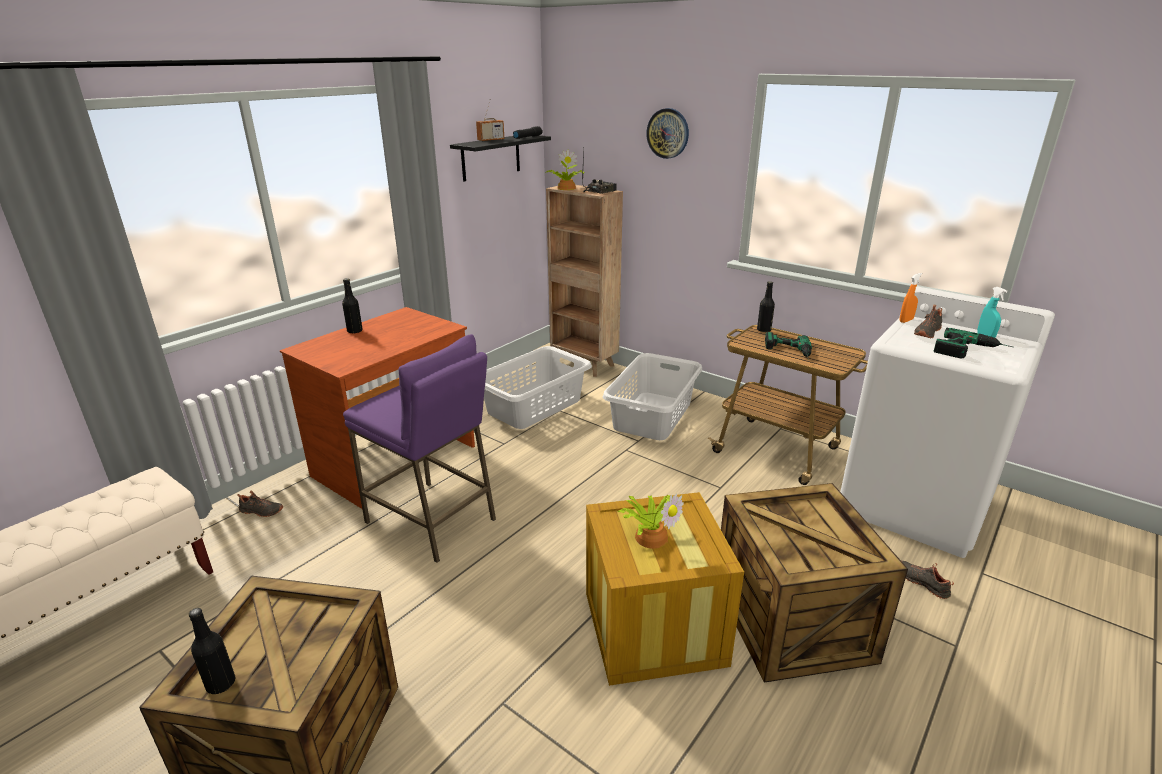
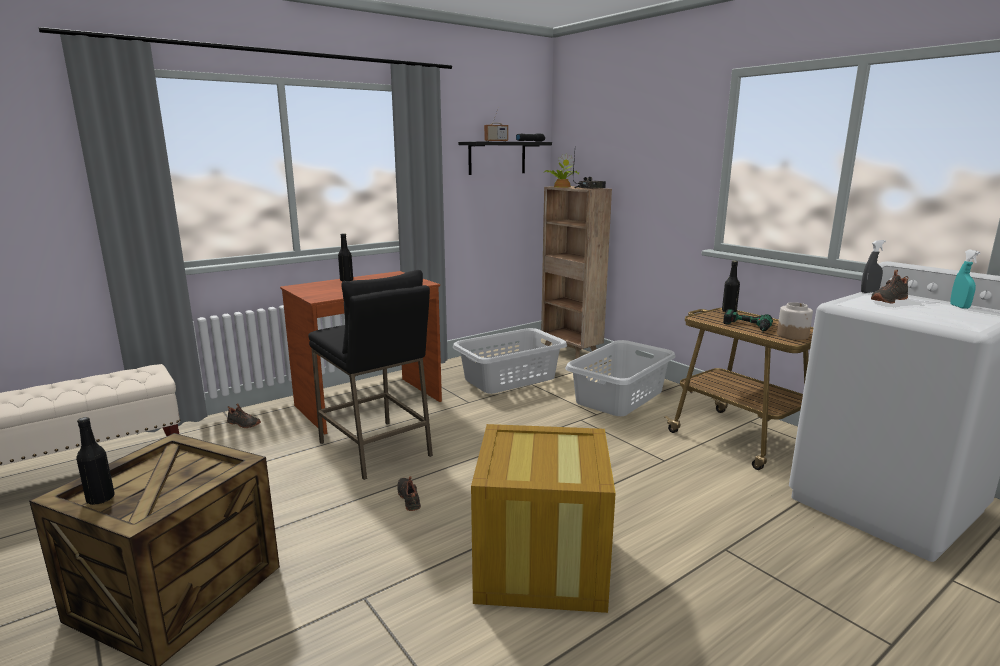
camera: 15 degrees right, 10 degrees down
(432, 521) = (376, 449): purple stool -> black stool
(651, 535) = (536, 454): potted plant -> none
(668, 133) = (652, 133): wall clock -> none
(794, 620) = (697, 584): crate -> none
(833, 359) = (792, 335): none -> jar
(906, 320) = (869, 292): orange spray bottle -> grey spray bottle
(923, 582) = (869, 576): black shoe -> black shoe (410, 498)
(972, 351) = (934, 314): power drill -> none

